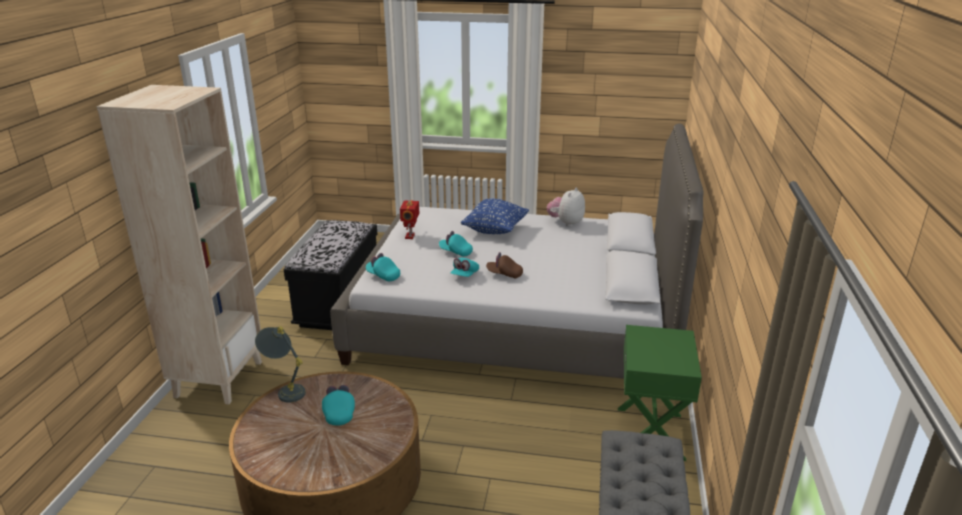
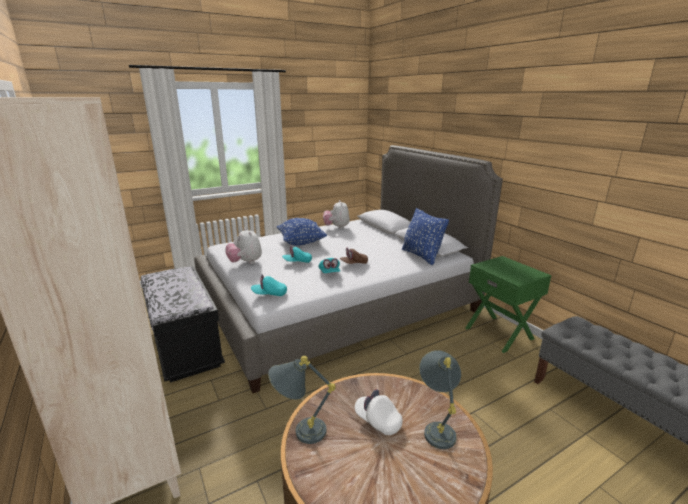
camera: 40 degrees left, 5 degrees down
(339, 413) = (378, 421): turquoise cap -> white cap
(370, 439) = (437, 426): none -> grey table lamp
(410, 236) = (245, 263): toy robot -> plush toy
(595, 293) = (421, 256): none -> blue pillow

